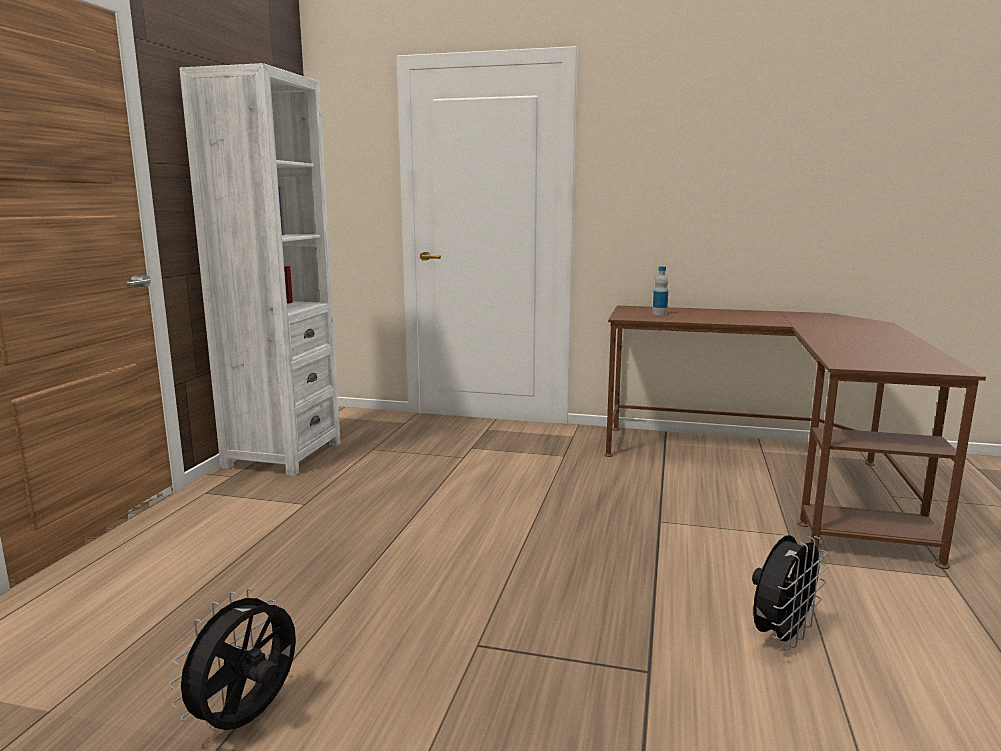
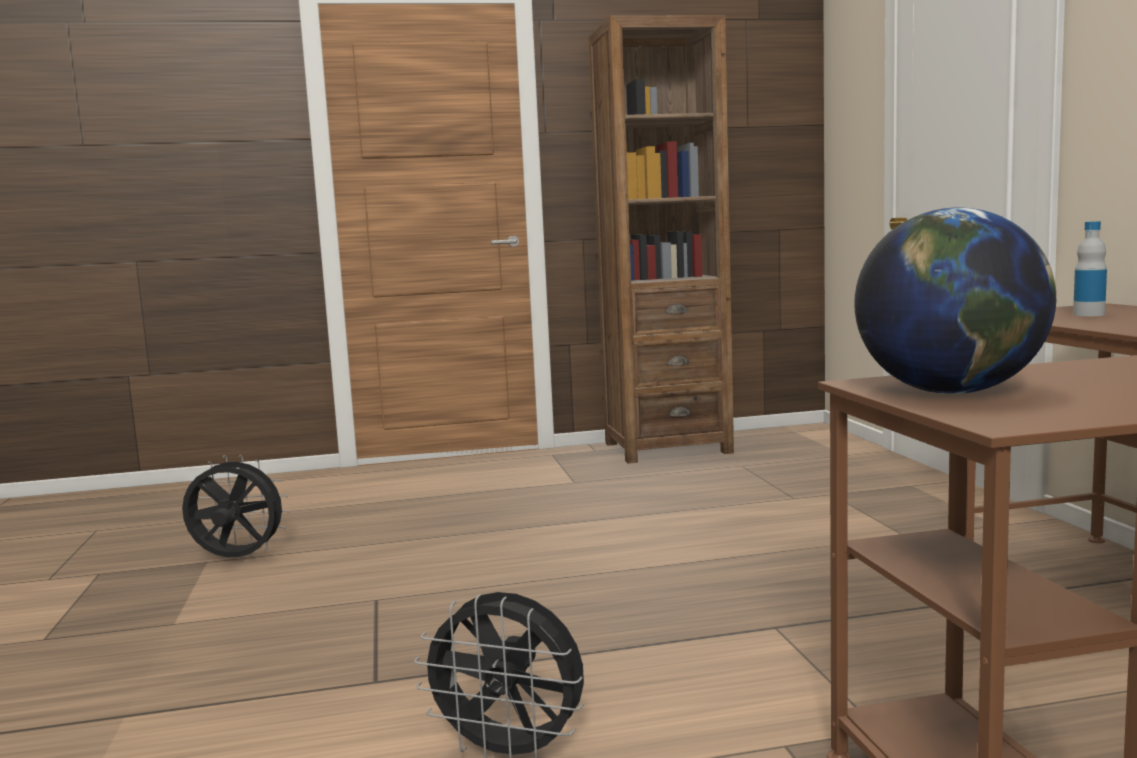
camera: 65 degrees right, 5 degrees down
(283, 455) = (667, 448): white bookcase -> brown bookcase
(881, 362) = (951, 392): none -> globe

